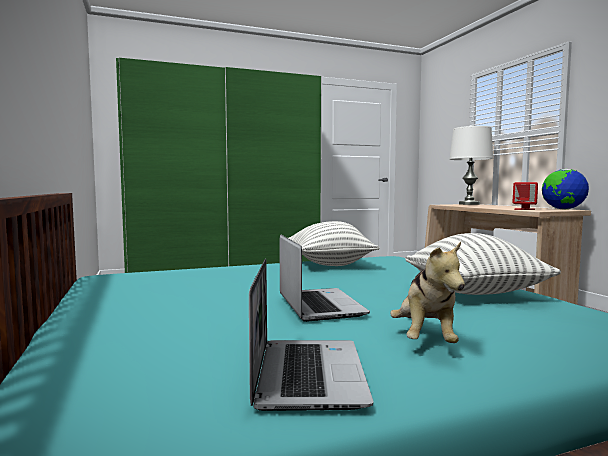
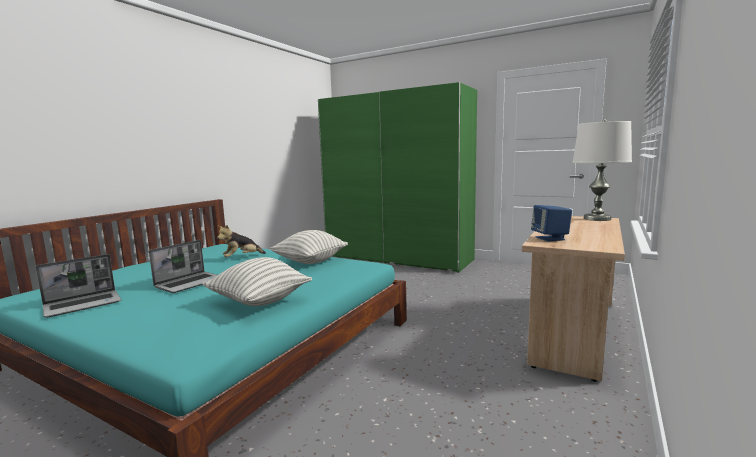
camera: 50 degrees right, 5 degrees up
(425, 339) = (140, 310): plush toy -> plush toy (241, 258)
(525, 209) = (550, 238): red speaker -> blue speaker
(563, 209) = (599, 246): globe -> none

